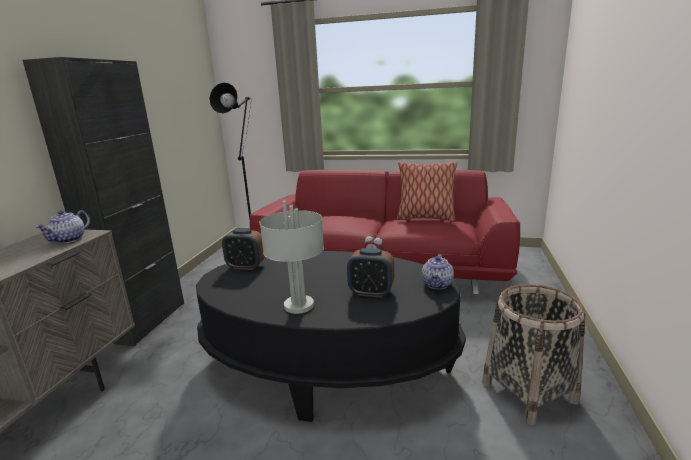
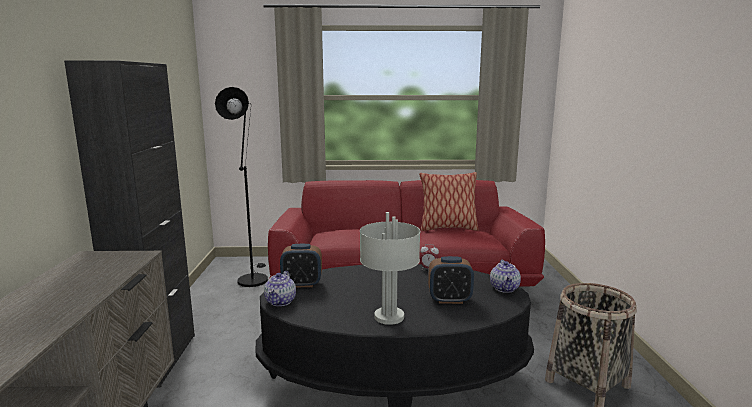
camera: 15 degrees left, 5 degrees down
(69, 239) = (121, 262): teapot -> teapot (281, 302)

